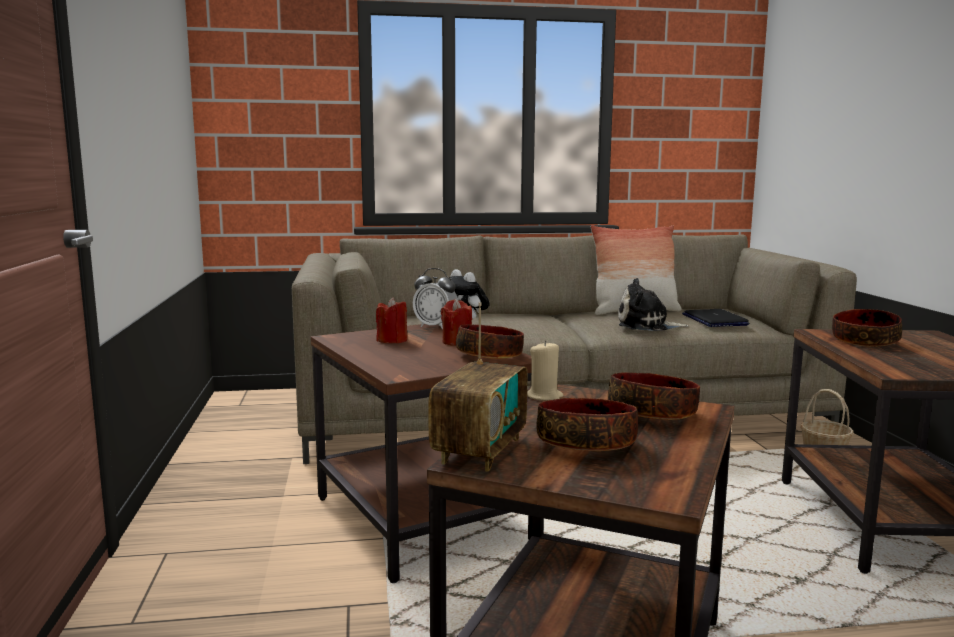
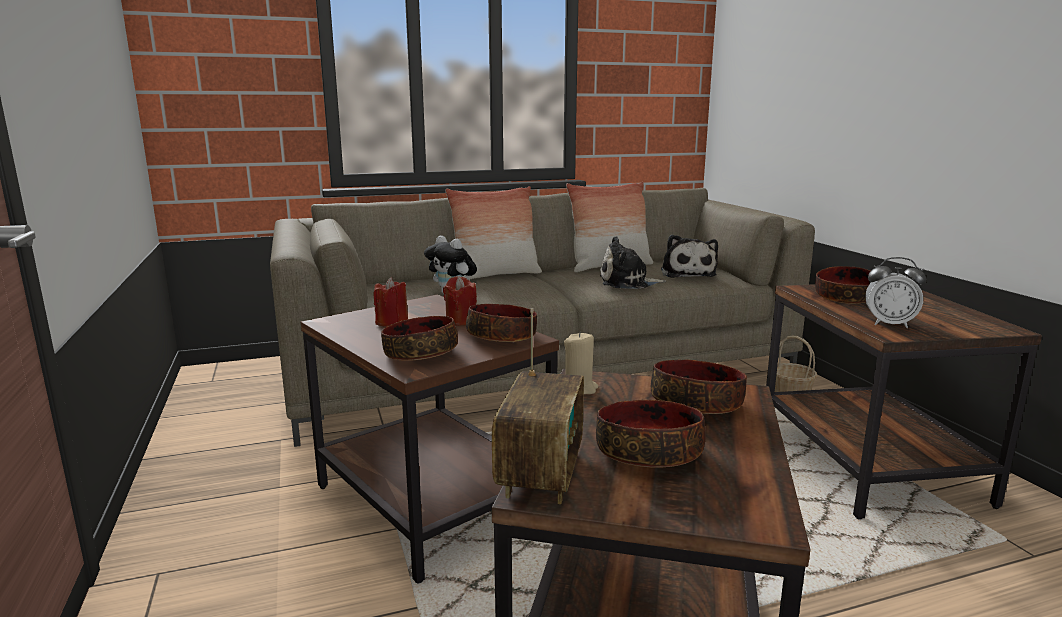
camera: 10 degrees left, 5 degrees up
(409, 364) = (421, 353): none -> bowl
(435, 326) = (431, 301): alarm clock -> alarm clock (889, 324)
(513, 315) = (495, 276): none -> pillow
(714, 320) = (687, 273): laptop -> plush toy

